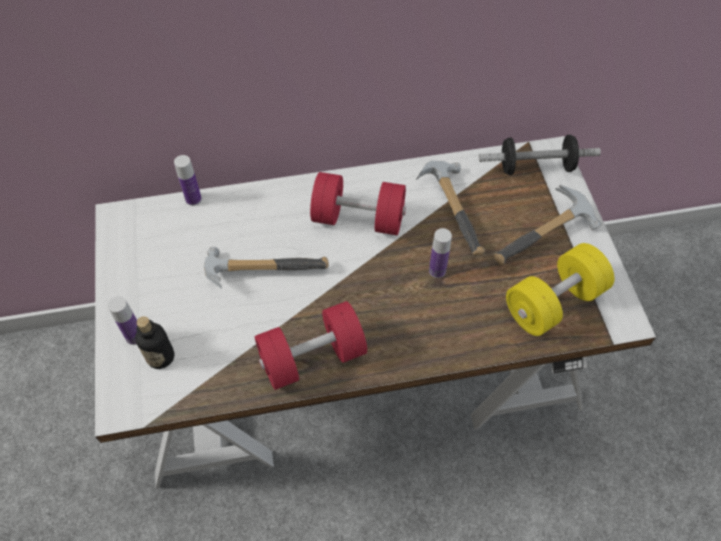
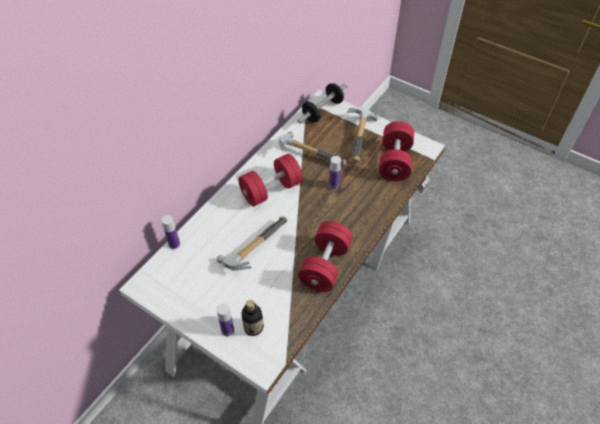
camera: 45 degrees left, 5 degrees down
(553, 302) = (394, 161): yellow dumbbell -> red dumbbell

